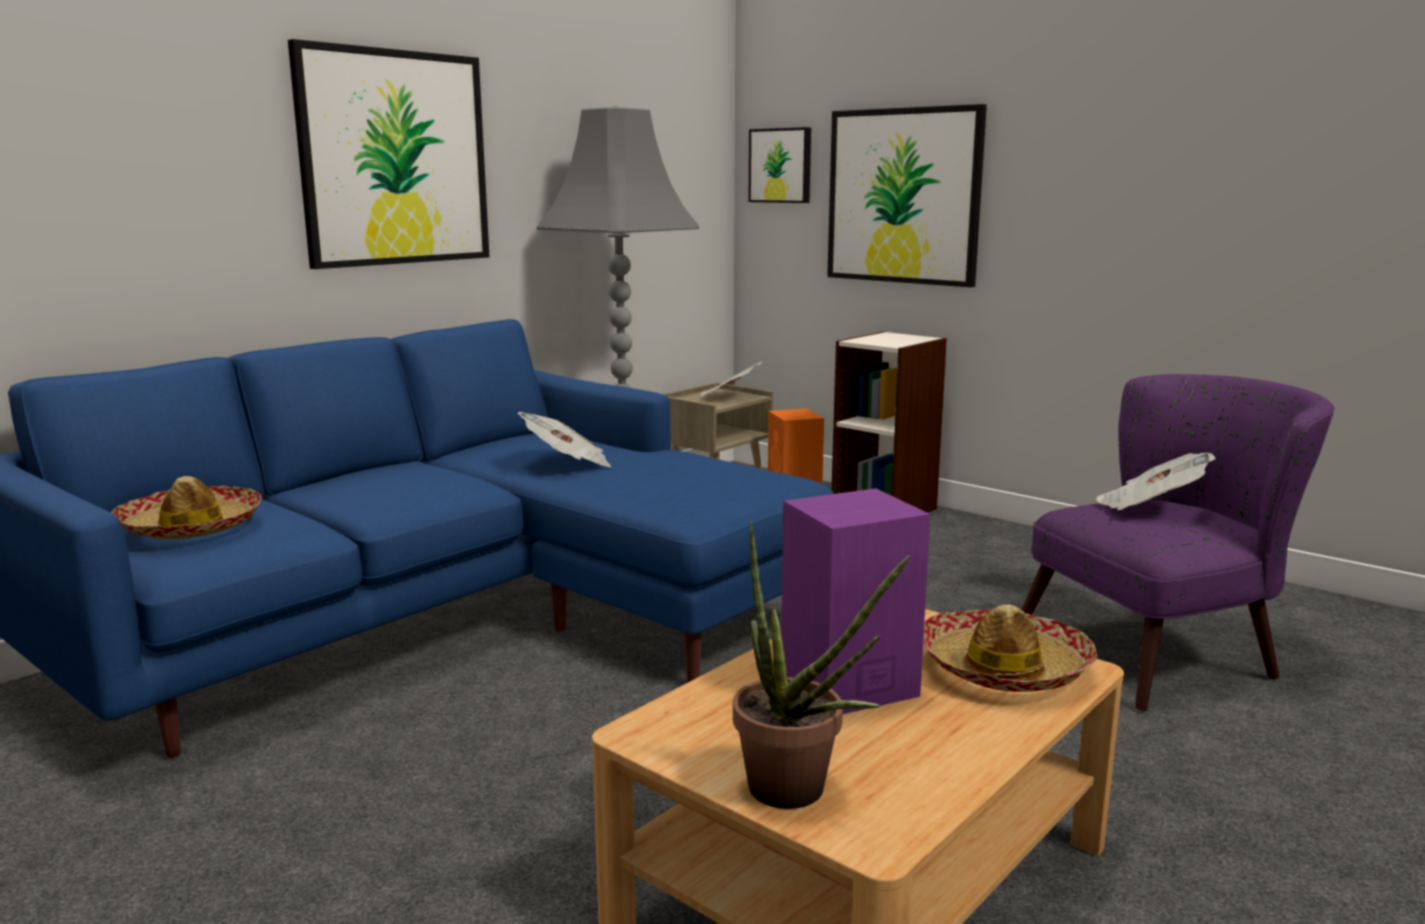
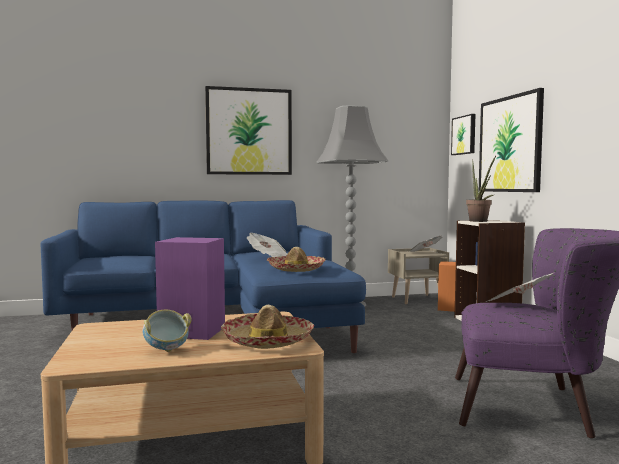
camera: 35 degrees right, 10 degrees down
(190, 527) = (107, 257): hat -> hat (296, 269)
(799, 795) = (85, 350): potted plant -> potted plant (480, 221)
(924, 743) = (166, 350): none -> bowl

